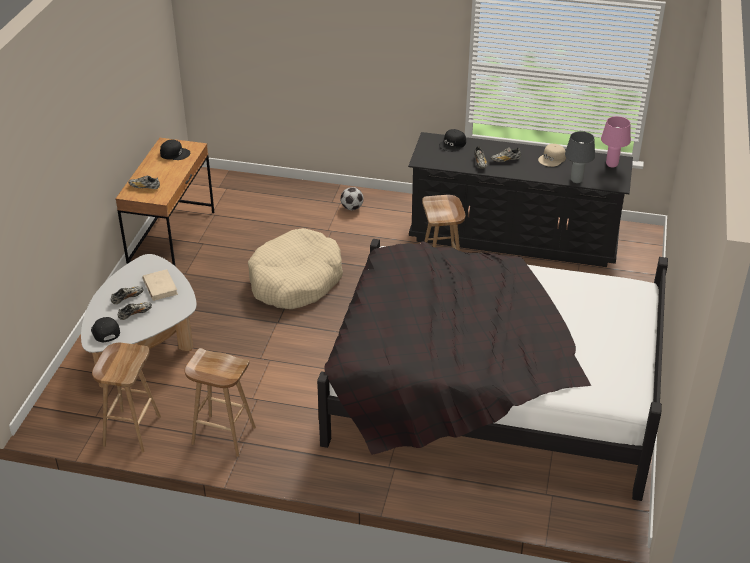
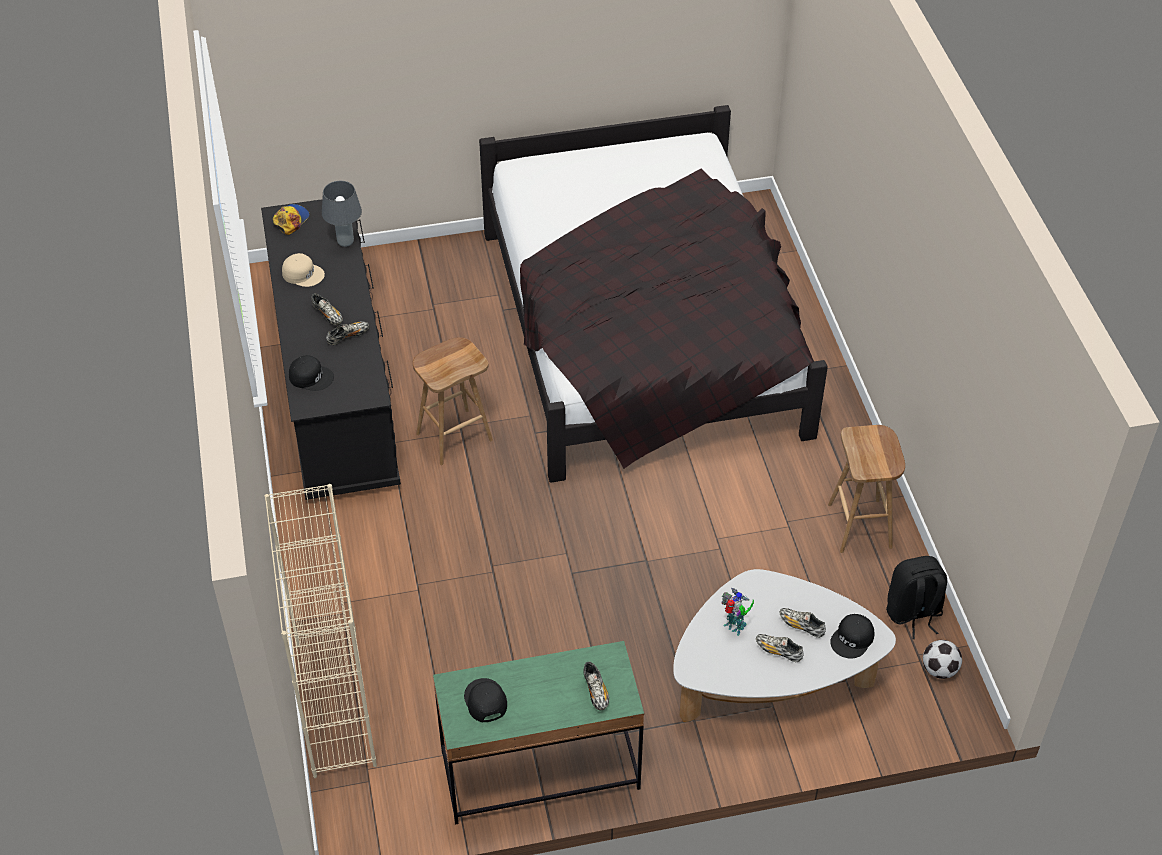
camera: 115 degrees left, 10 degrees up
(132, 430) = (913, 613): brown stool -> black backpack
(160, 287) = (734, 627): beige book -> toy robot
(172, 240) = (539, 770): brown desk -> green desk
(275, 187) = (334, 703): none -> beige bookcase
(295, 281) = (553, 577): beige dog bed -> none
(352, 208) = (348, 583): football -> football (939, 670)
(612, 165) = (291, 220): pink table lamp -> cap

